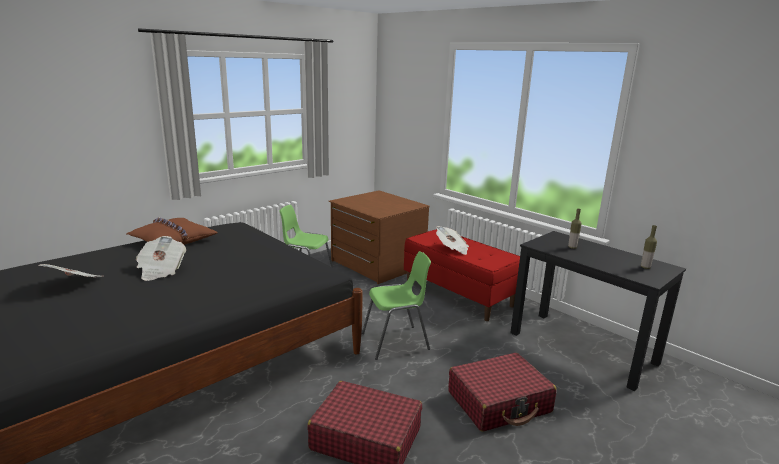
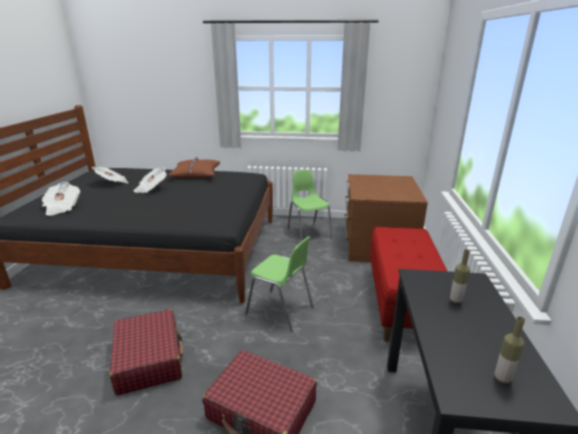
camera: 50 degrees right, 5 degrees up
(452, 249) = (394, 252): newspaper -> newspaper (62, 208)

